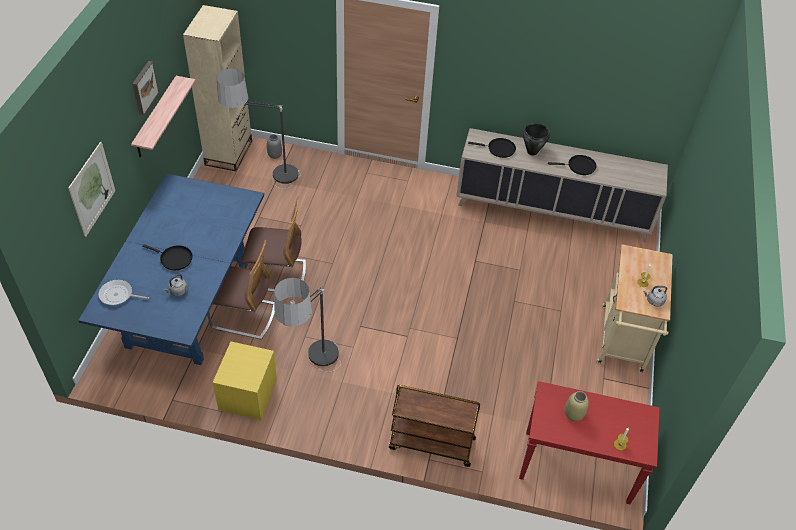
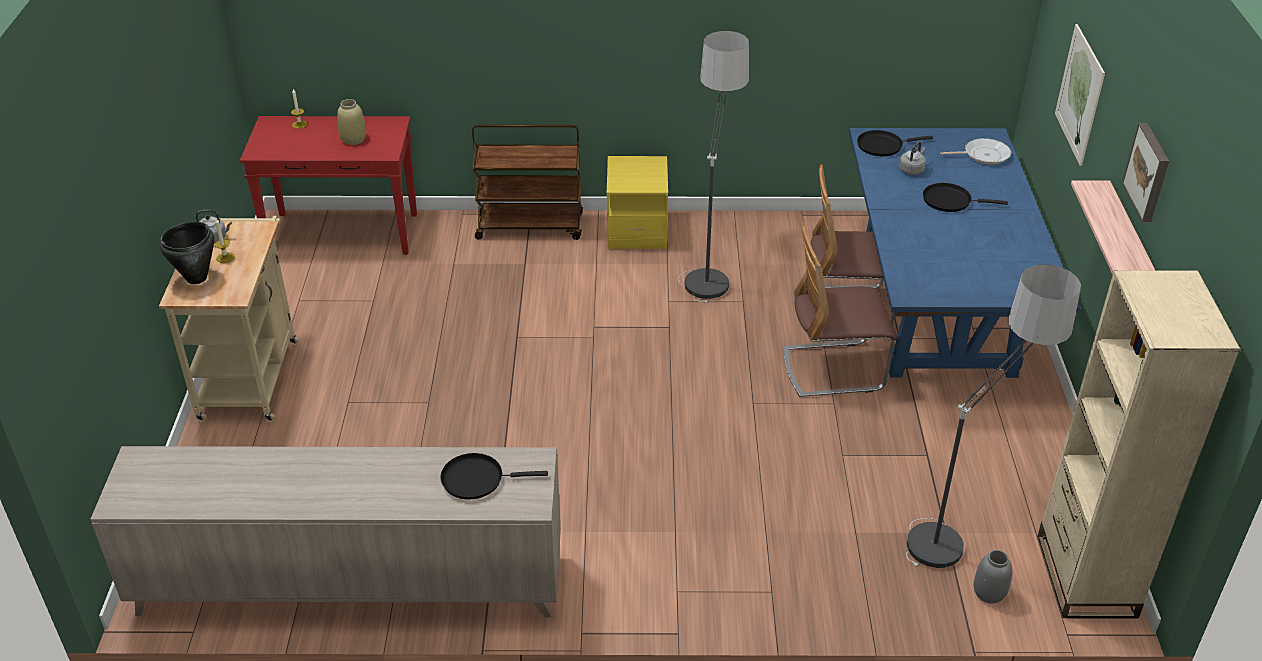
camera: 170 degrees right, 10 degrees down
(248, 395) = (781, 233): yellow nightstand -> yellow nightstand (637, 230)
(532, 151) = (403, 487): black cooking pot -> black cooking pot (197, 278)
(579, 166) = (299, 473): black frying pan -> black frying pan (882, 146)

